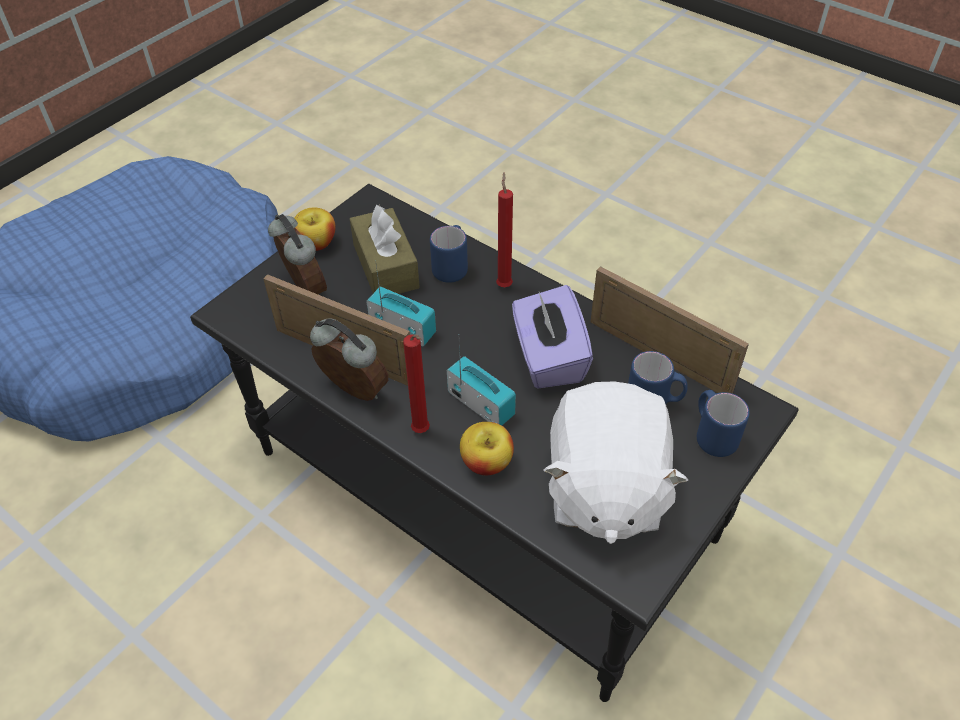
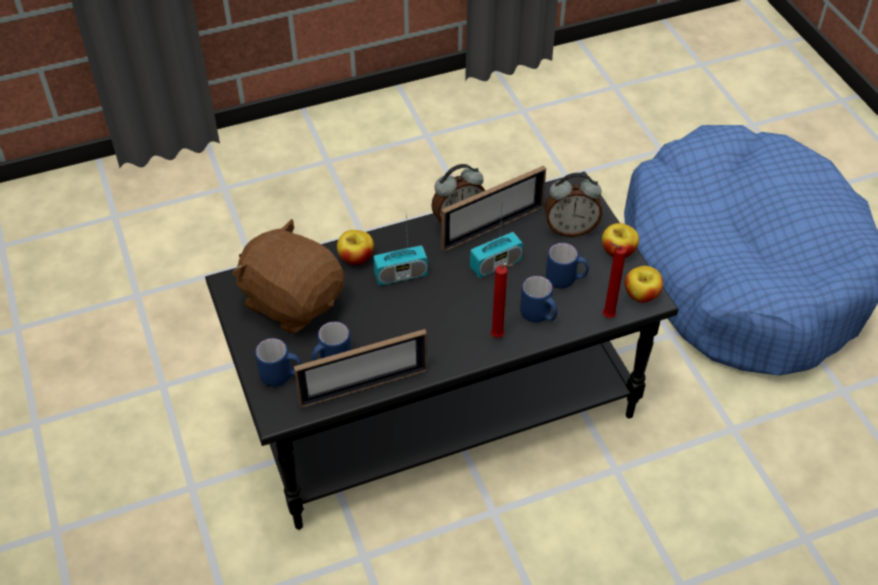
camera: 120 degrees right, 0 degrees up
(368, 209) = (641, 295): none -> apple
(386, 266) = (566, 279): brown tissue box -> blue mug
(422, 432) = (401, 239): red candle -> red candle (606, 316)
(548, 358) = (411, 326): purple tissue box -> none
(604, 489) = (293, 301): white plush toy -> brown plush toy

